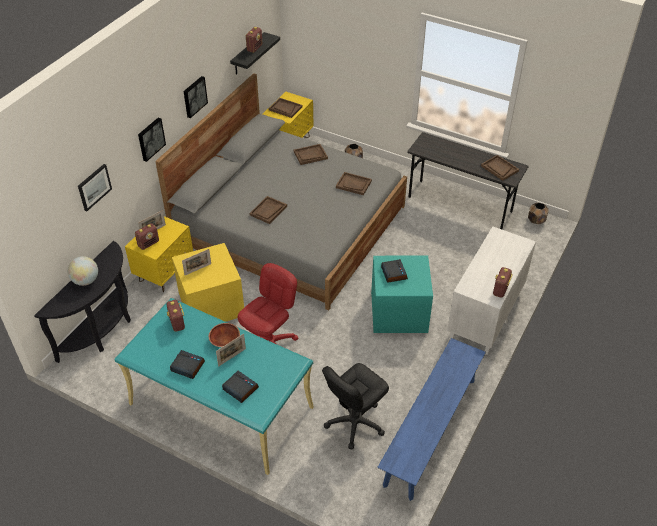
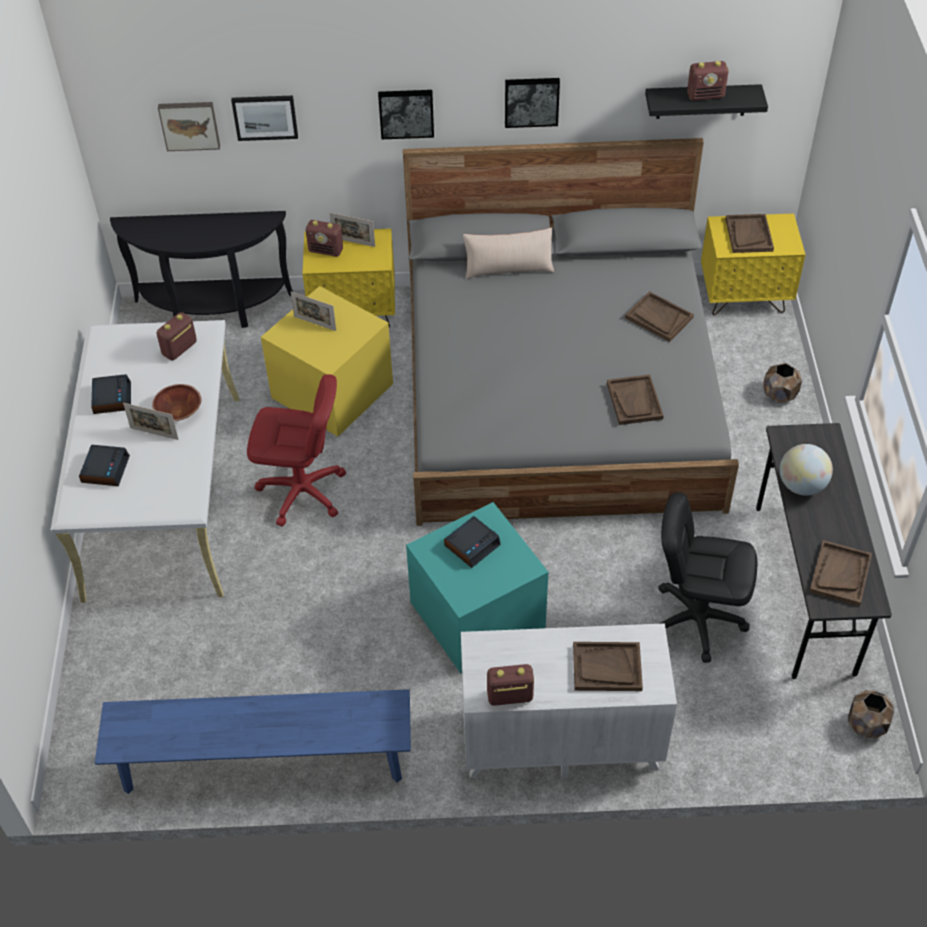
camera: 60 degrees right, 5 degrees up
(61, 219) = (189, 124): none -> picture
(86, 281) = (196, 227): globe -> globe (801, 485)
(220, 405) = (164, 493): turquoise desk -> white desk
(231, 186) = (508, 268): none -> beige pillow
(268, 211) = (487, 333): brown tray -> brown tray (606, 668)
(354, 422) = (223, 659): black office chair -> black office chair (697, 619)

